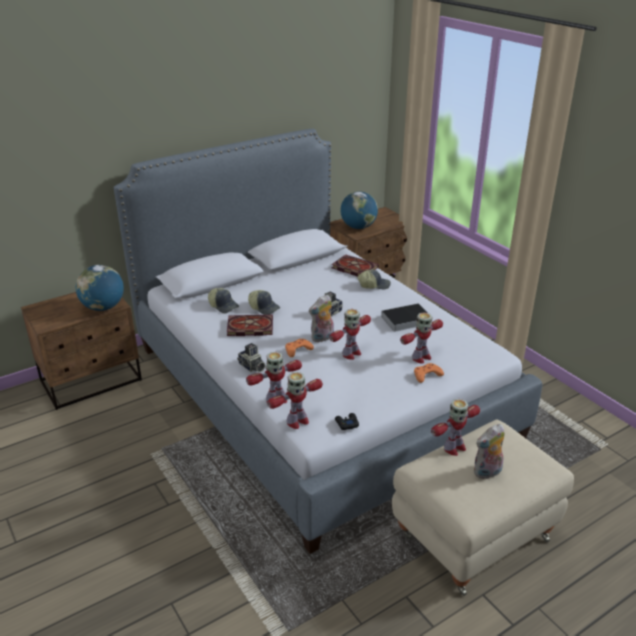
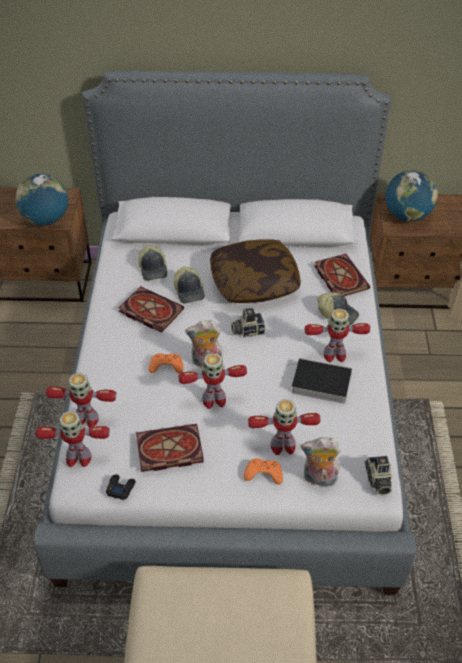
camera: 35 degrees right, 15 degrees up
(252, 367) = (104, 364): camera -> camera (377, 480)
(303, 289) = (254, 282): none -> pillow
(355, 390) = (168, 450): none -> book
(454, 448) = (213, 580): toy robot -> toy robot (334, 355)
(487, 473) = (214, 634): plush toy -> plush toy (319, 479)

